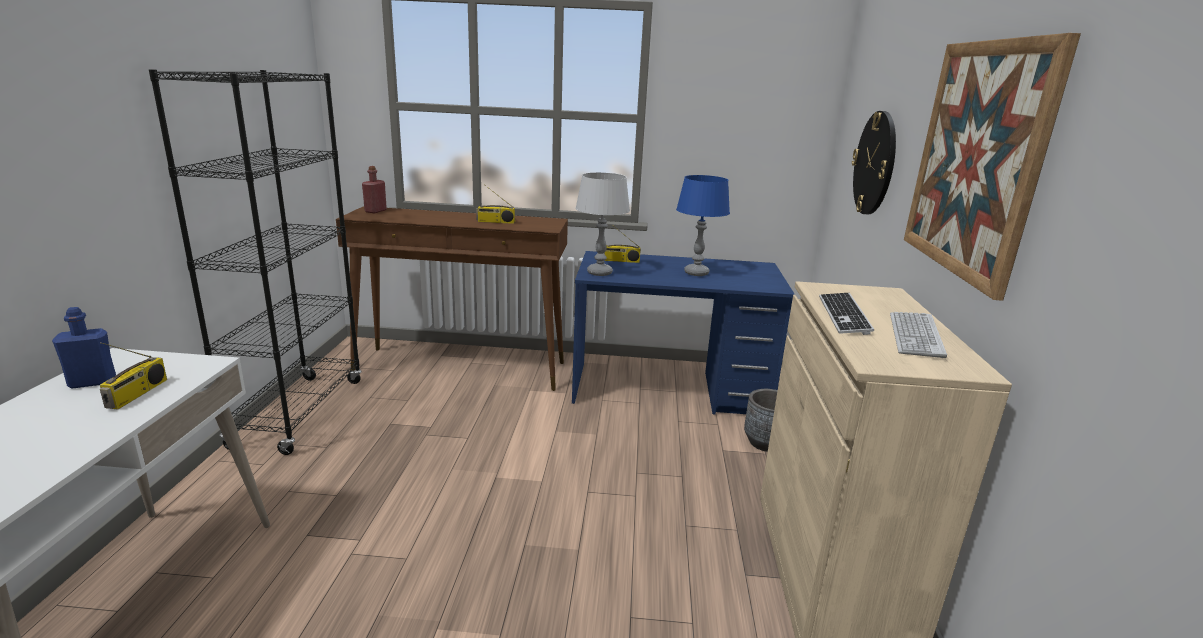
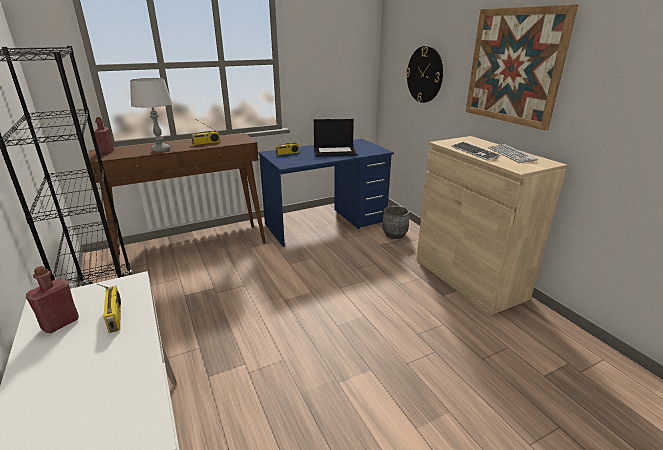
camera: 30 degrees left, 5 degrees up
(92, 382) = (60, 323): blue bottle -> red bottle
(599, 272) = (286, 162): grey table lamp -> grey table lamp (160, 150)
(696, 273) = (335, 151): blue table lamp -> laptop

